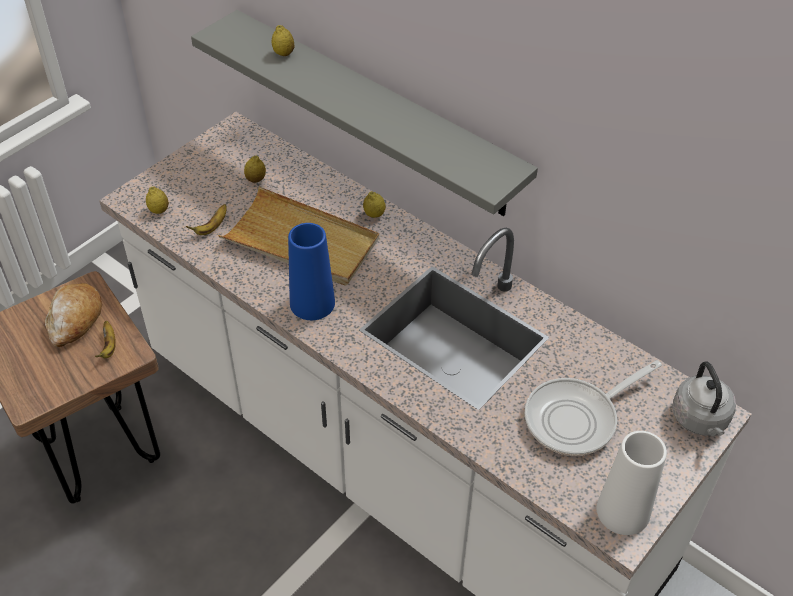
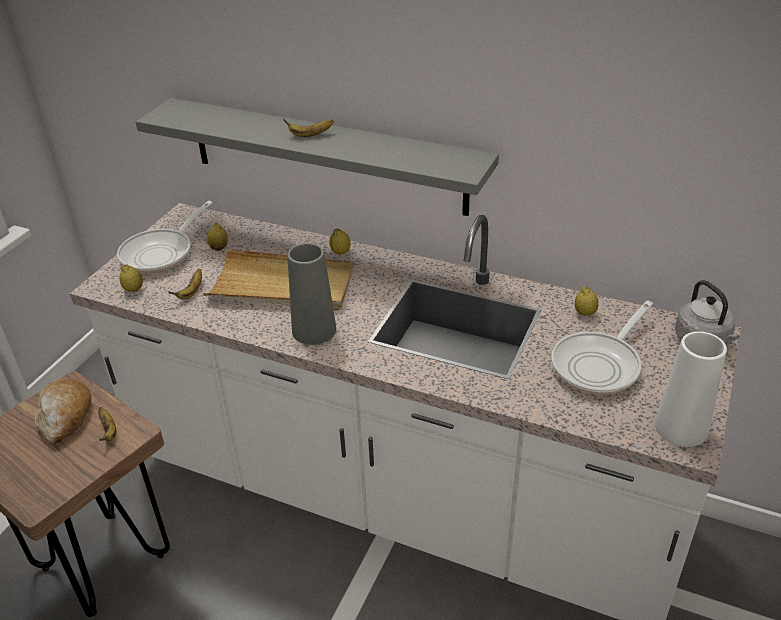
camera: 15 degrees left, 10 degrees down
(198, 172) = (161, 253): none -> frying pan
(283, 53) = (229, 118): lemon -> lemon (584, 313)
(312, 303) = (314, 330): blue vase -> grey vase
(355, 96) = (310, 135): none -> banana

